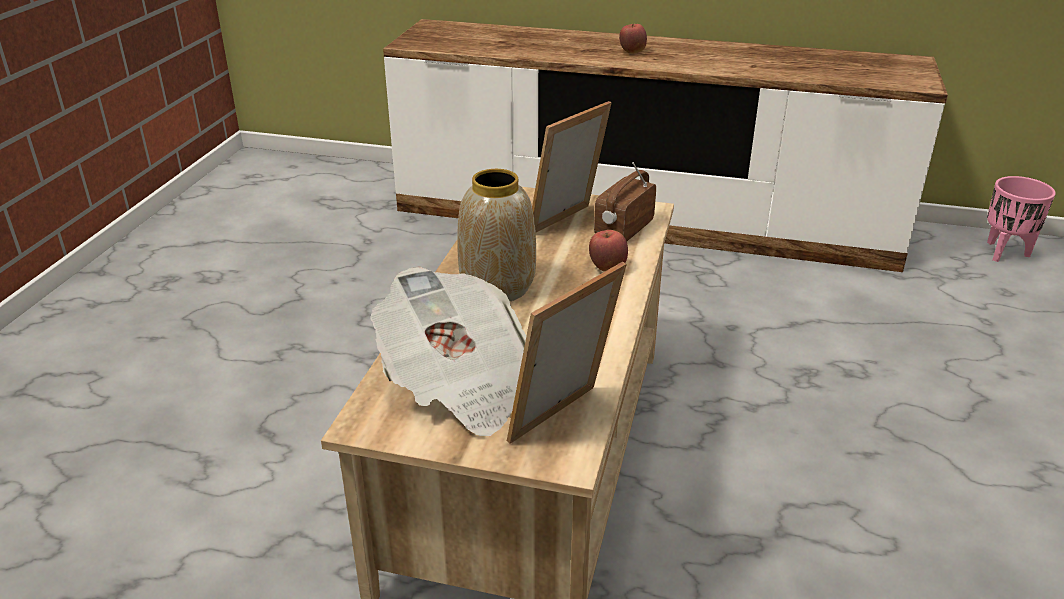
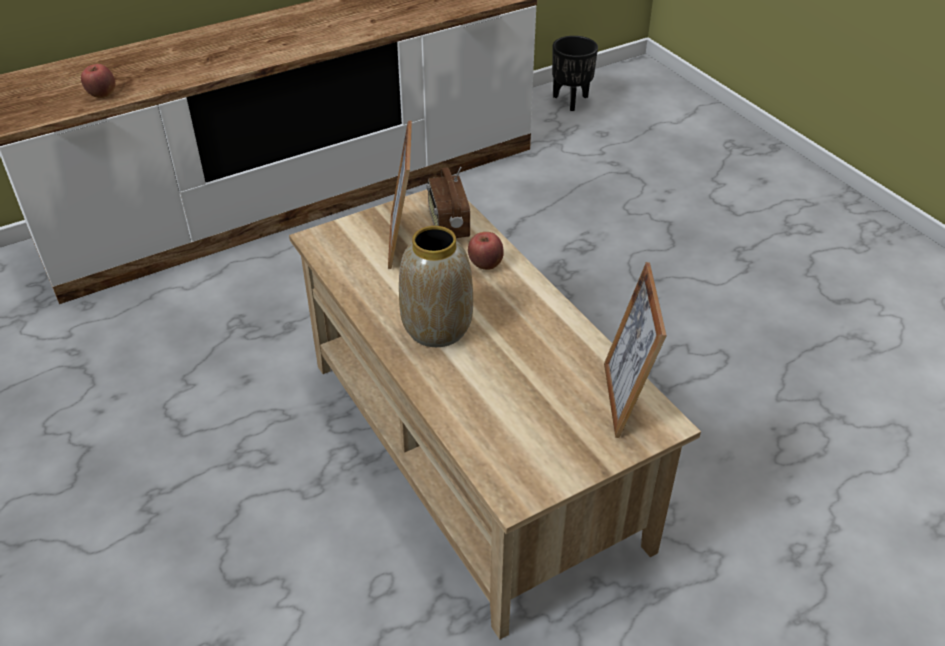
camera: 45 degrees left, 10 degrees up
(460, 384) = (529, 420): newspaper -> none
(632, 52) = (255, 44): apple -> apple (102, 95)
(1005, 253) = (571, 101): pink planter -> black planter

